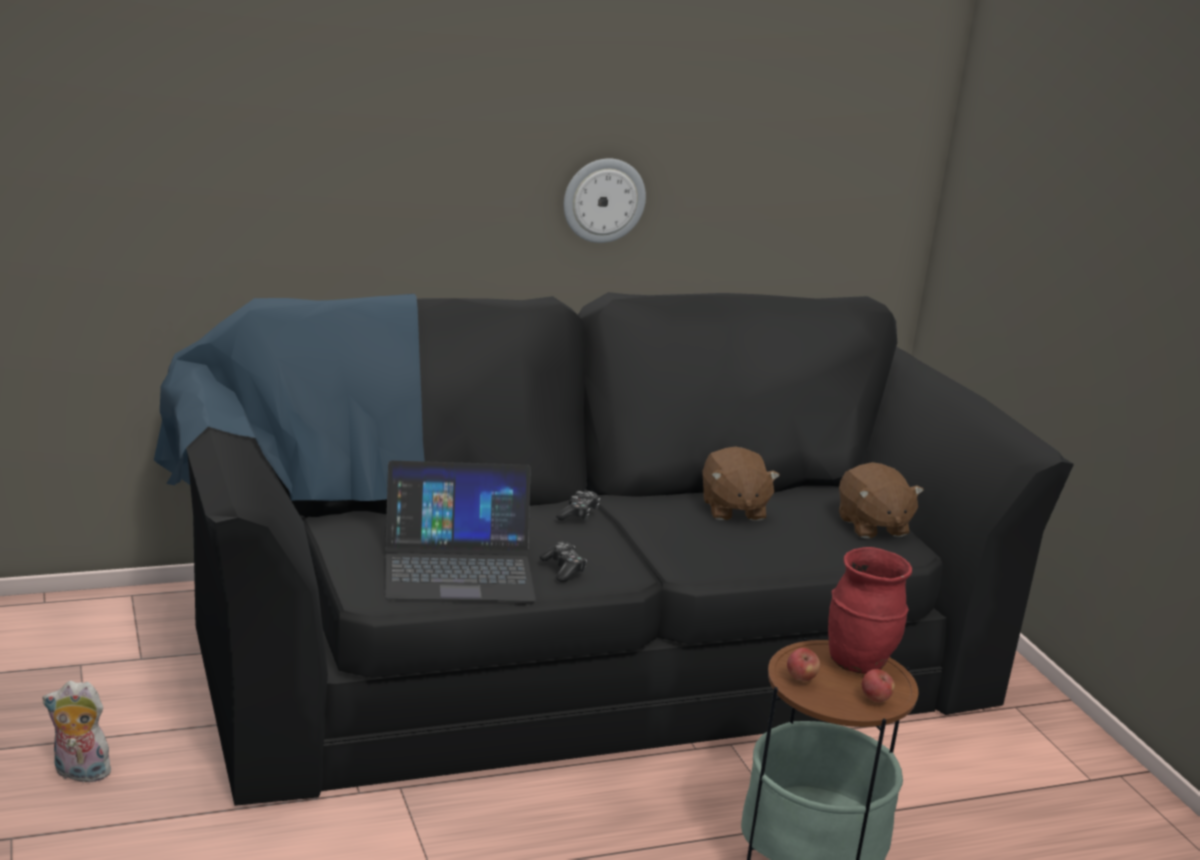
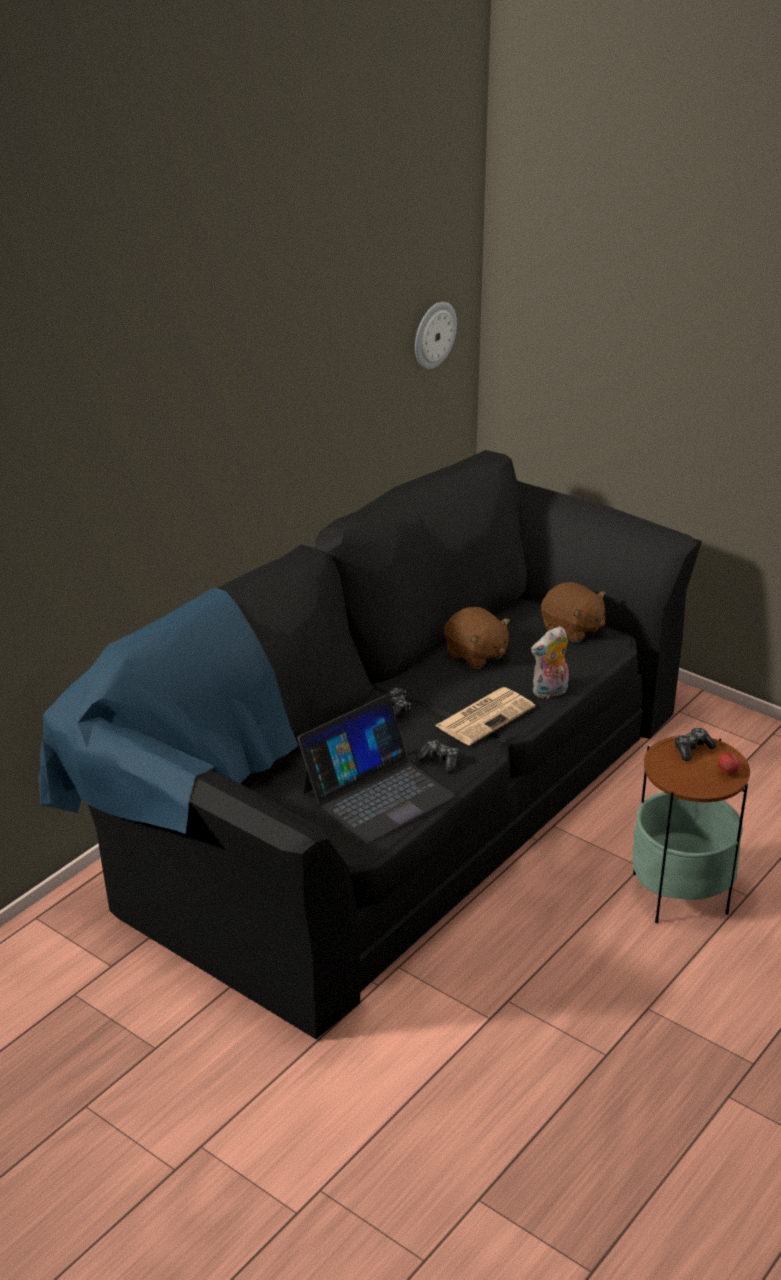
camera: 30 degrees left, 10 degrees up
(79, 773) = (184, 1076): plush toy -> plush toy (550, 692)
(603, 200) = (288, 445): wall clock -> wall clock (433, 335)
(666, 554) = (485, 716): none -> newspaper
(801, 678) = (678, 778): apple -> none
(858, 662) = (692, 749): red vase -> game controller

